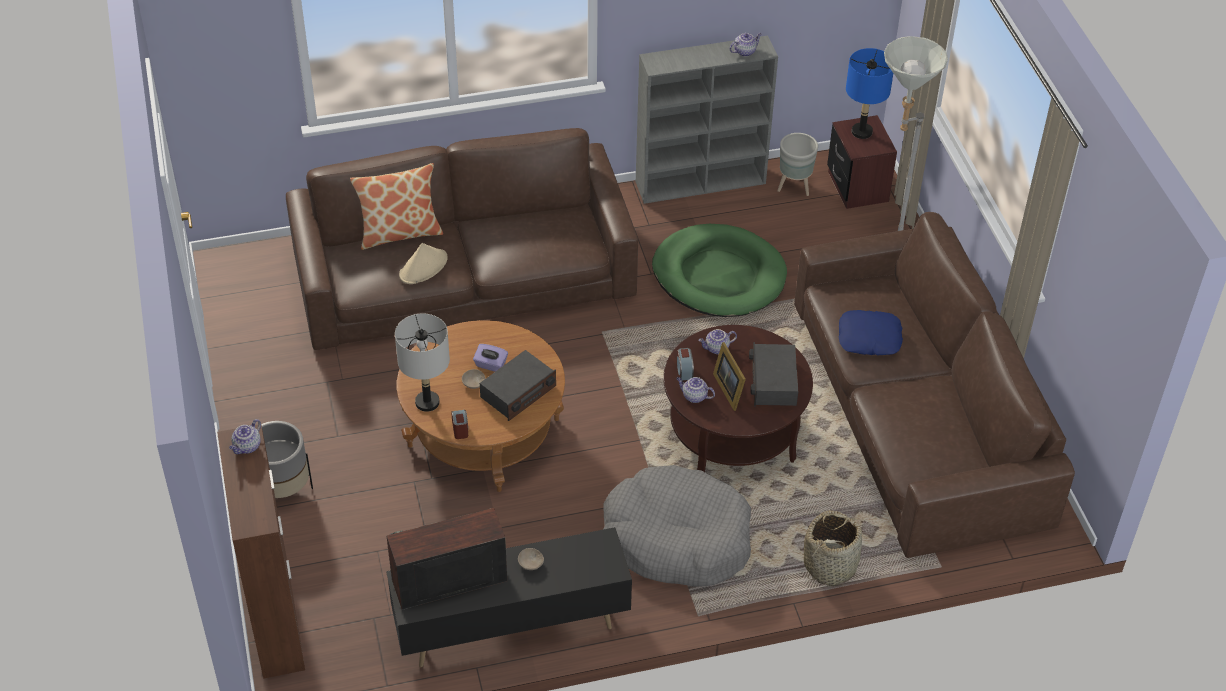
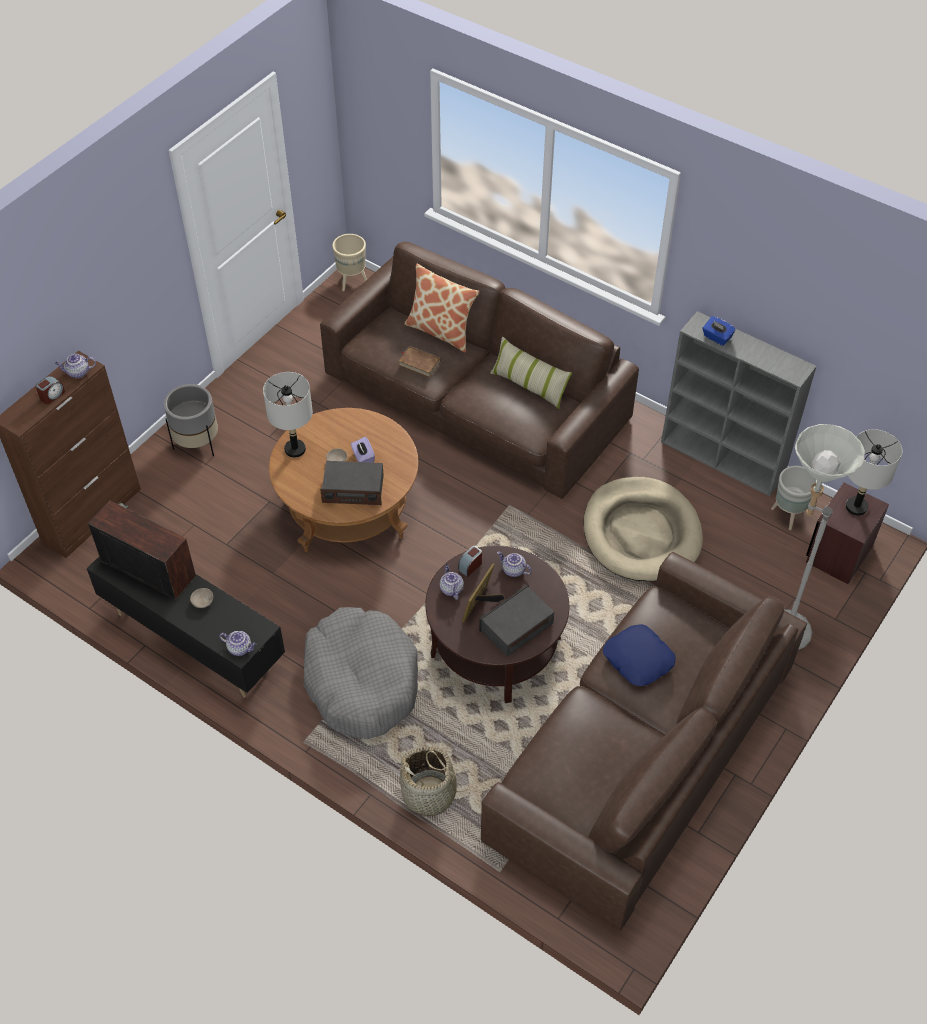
camera: 50 degrees right, 5 degrees up
(224, 266) = (352, 281): none -> beige planter
(423, 267) = (419, 363): beige hat -> brown book
(460, 429) = (288, 482): alarm clock -> alarm clock (52, 395)
(528, 221) = (529, 385): none -> pillow
(679, 62) = (716, 337): none -> blue tissue box
(719, 275) = (641, 533): green dog bed -> beige dog bed
(745, 51) = (779, 365): teapot -> teapot (240, 648)
(862, 132) = (856, 507): blue table lamp -> grey table lamp

